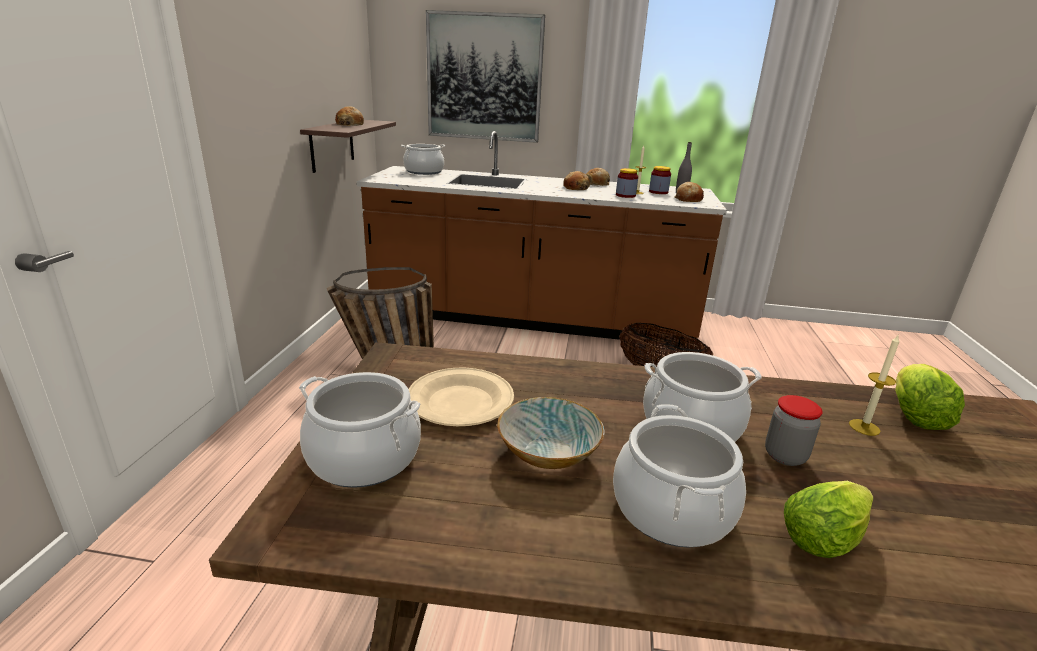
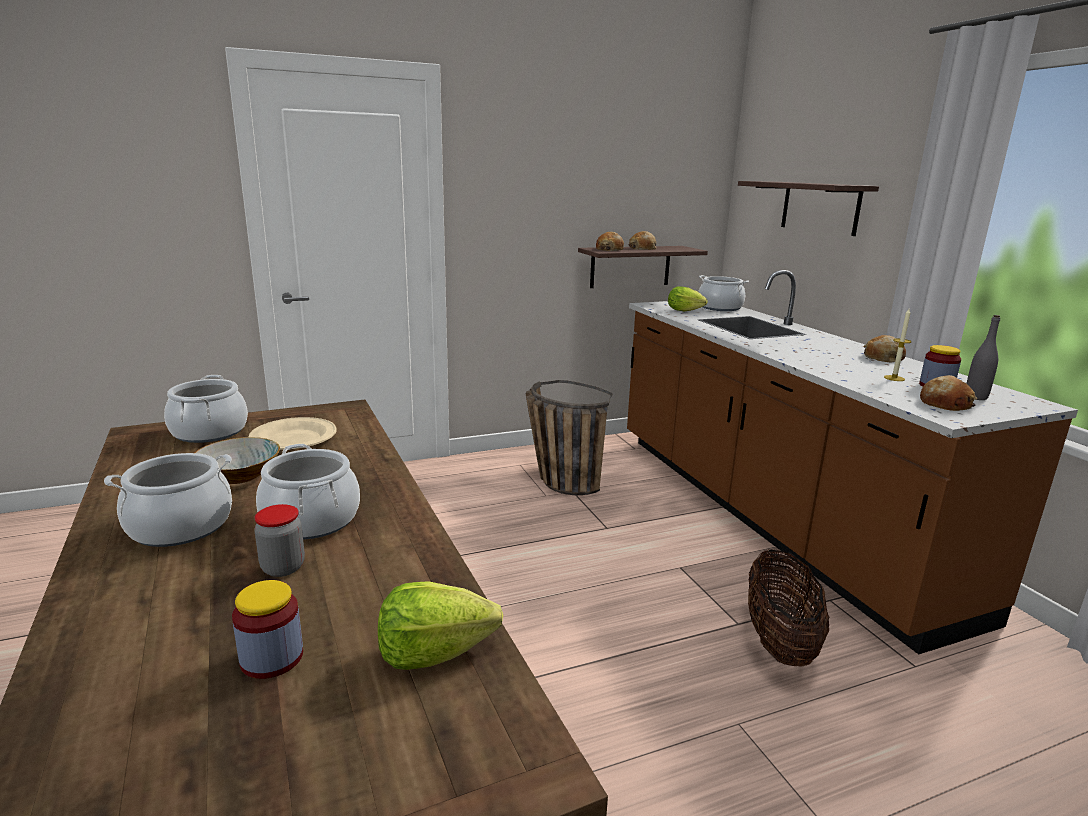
camera: 60 degrees right, 5 degrees down
(484, 78) = (820, 207): picture -> shelf
(576, 188) = (827, 354): bread -> bread (609, 249)
(625, 195) = (858, 375): jar -> jar (272, 658)
(825, 536) = (158, 592): lettuce -> lettuce (686, 311)
(864, 427) = (374, 613): candle -> none

